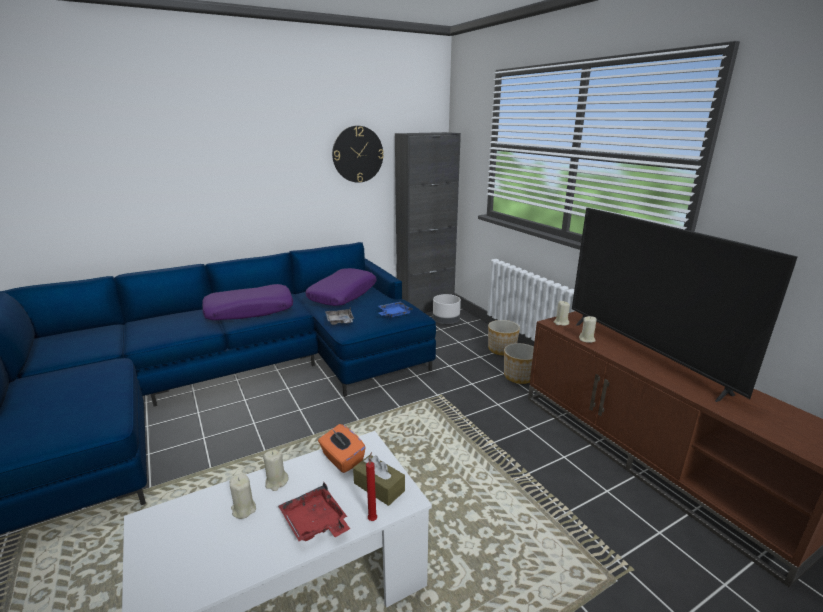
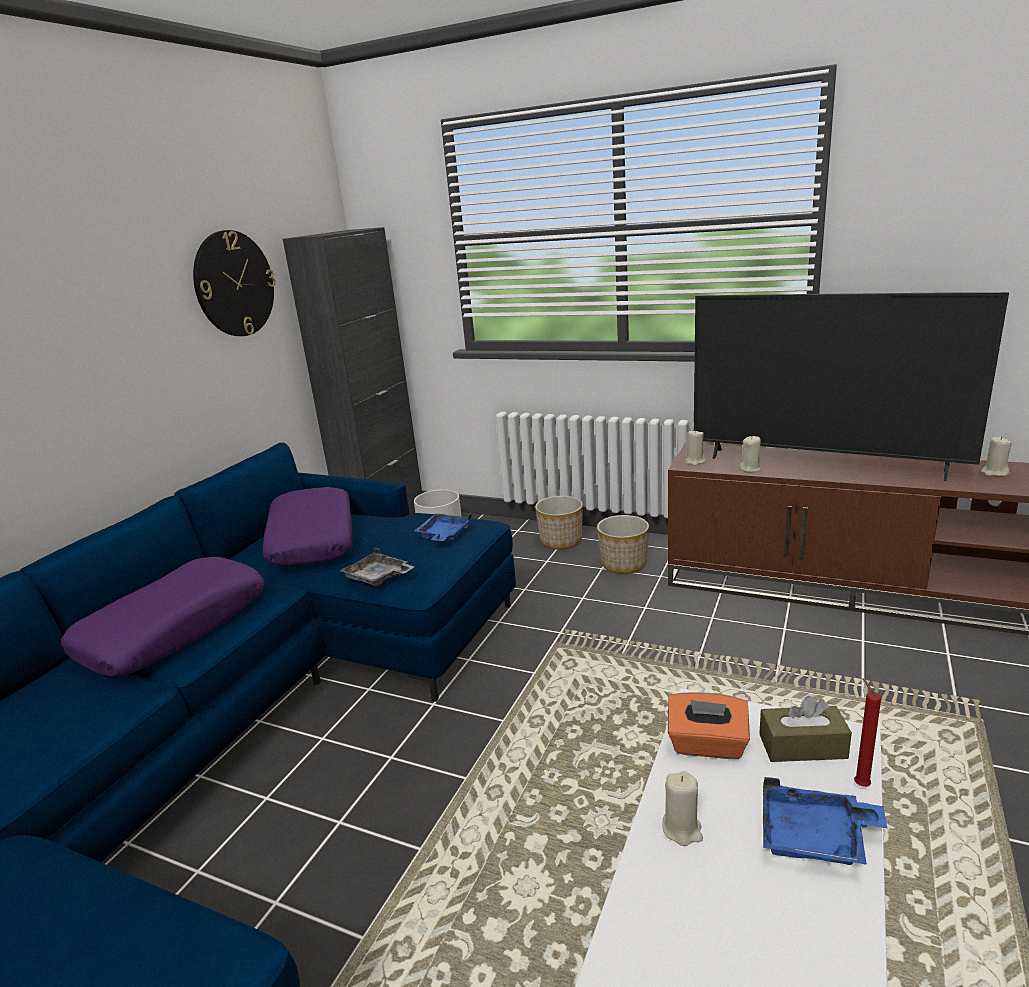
camera: 35 degrees left, 0 degrees up
(243, 509) = (707, 894): beige candle -> beige candle (994, 473)
(315, 523) = (815, 838): red tray -> blue tray

